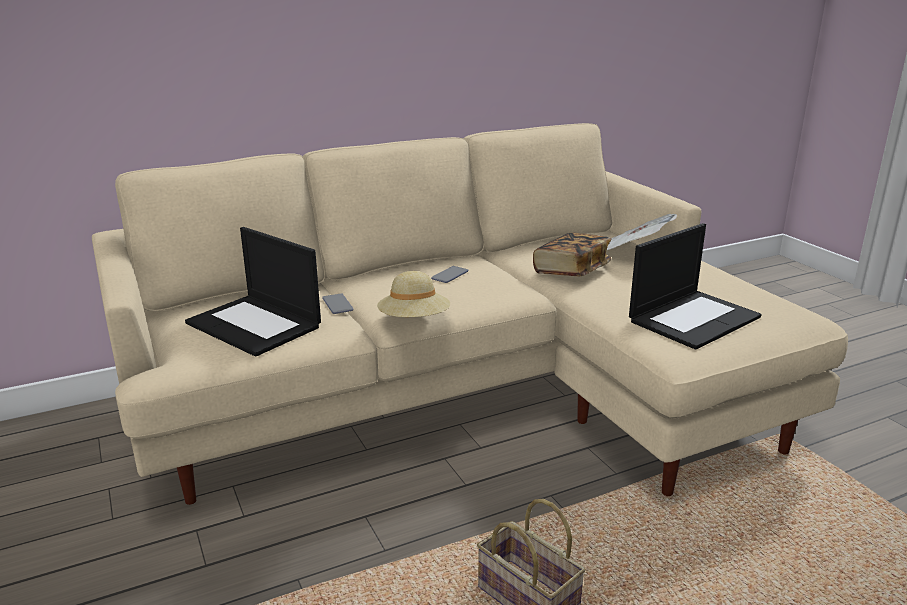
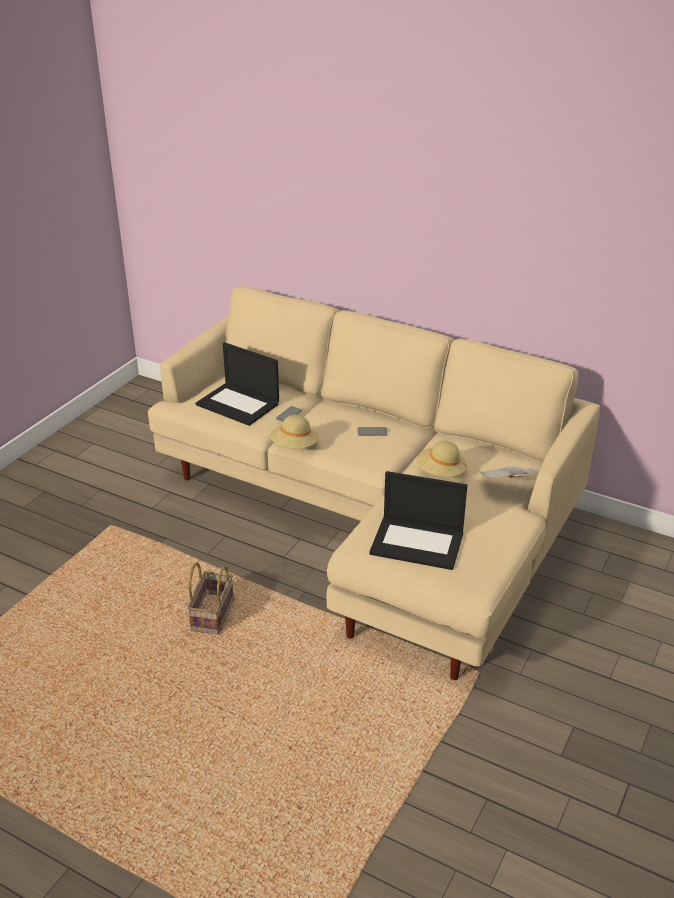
camera: 55 degrees right, 10 degrees up
(255, 325) = (239, 404): laptop -> laptop turned 60 degrees counterclockwise
(571, 271) = (441, 472): book -> beige hat

